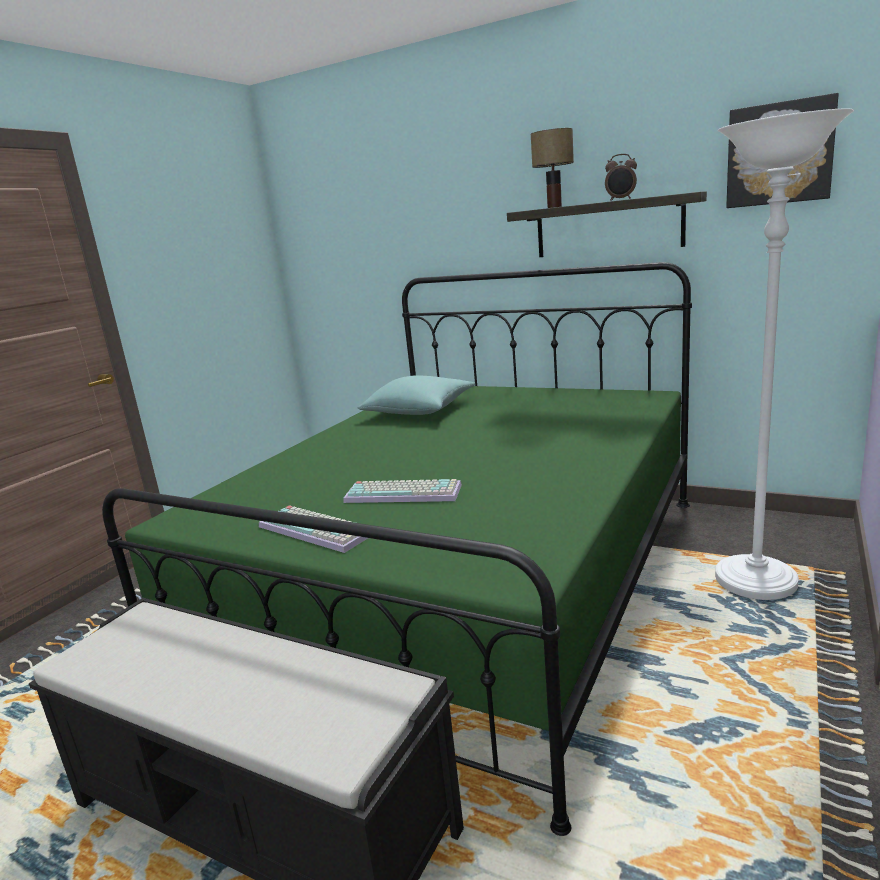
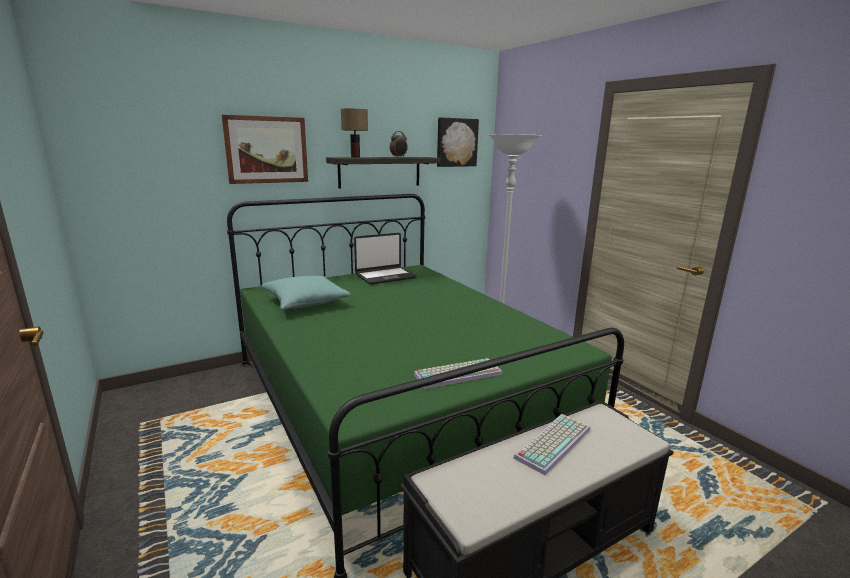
camera: 60 degrees left, 0 degrees up
(405, 492) = (443, 342): keyboard -> keyboard (552, 442)
(446, 210) = (266, 150): none -> picture
(578, 398) = (385, 276): none -> laptop

